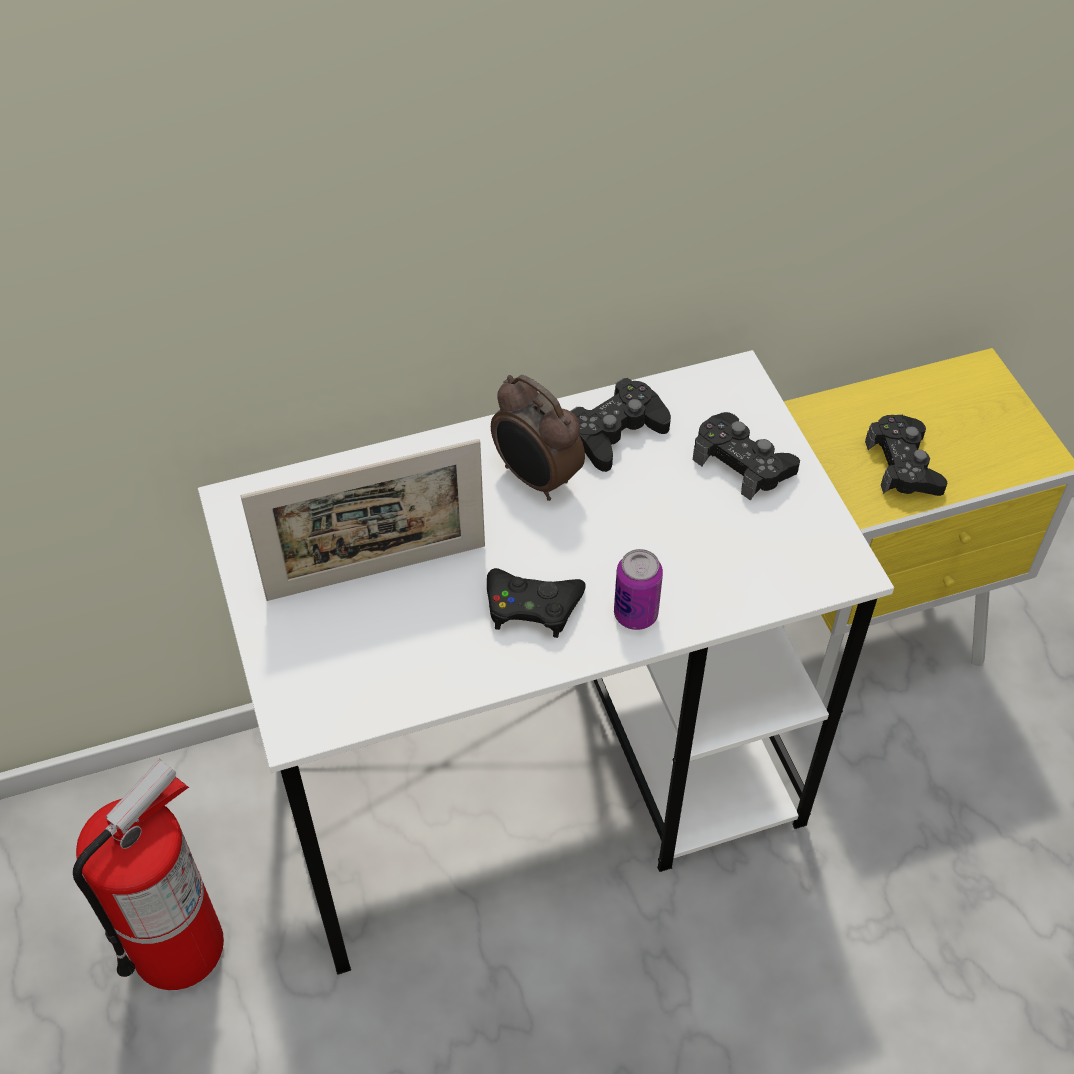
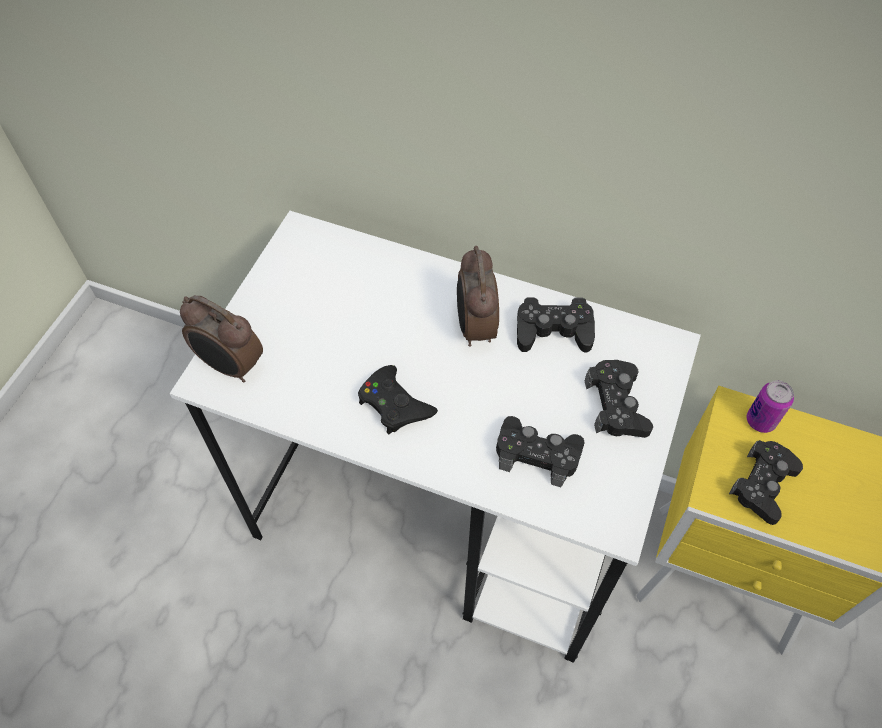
camera: 40 degrees right, 5 degrees up
(179, 945) = (197, 462): fire extinguisher -> none
(312, 691) = (231, 366): none -> alarm clock
(377, 572) = (331, 322): picture frame -> none
(635, 614) = (449, 454): can -> can (760, 421)
(717, 556) = (537, 454): none -> black game controller

